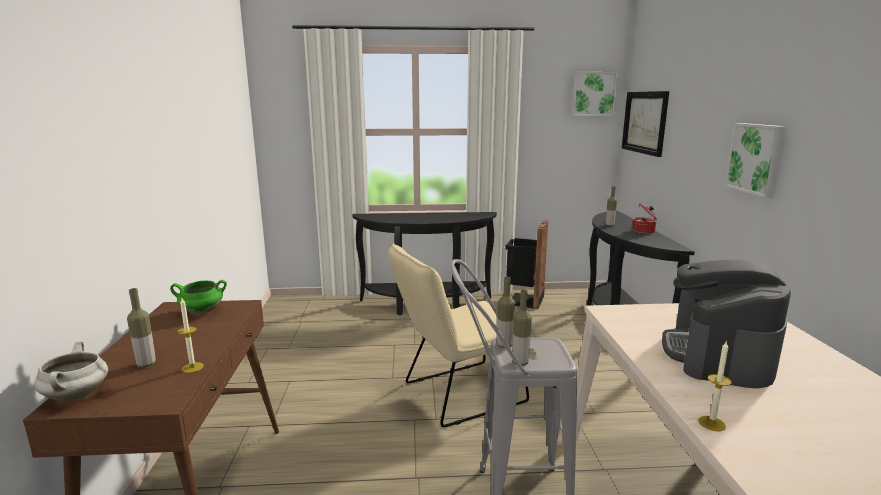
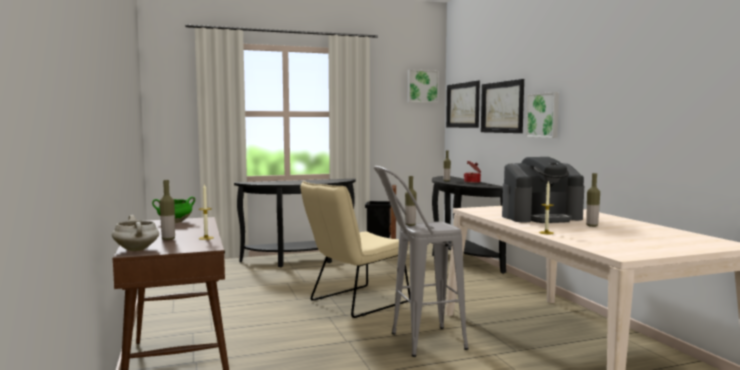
camera: 15 degrees left, 10 degrees down
(520, 362) = (425, 229): bottle -> bottle (592, 226)
(696, 134) = (502, 107): none -> picture
(718, 355) = (541, 217): coffee machine -> coffee machine turned 105 degrees counterclockwise

